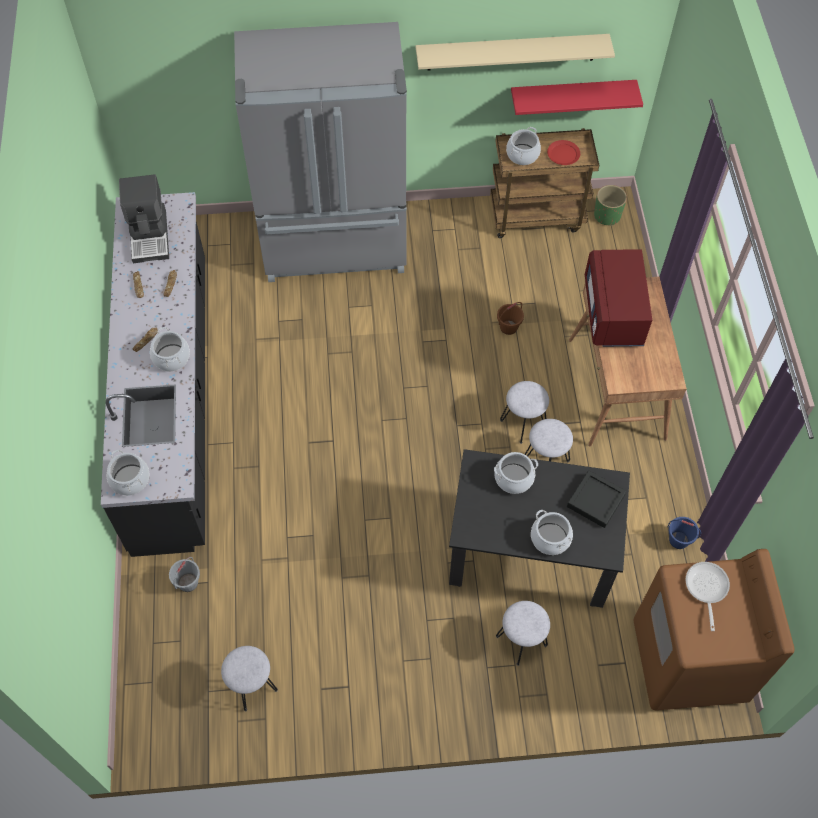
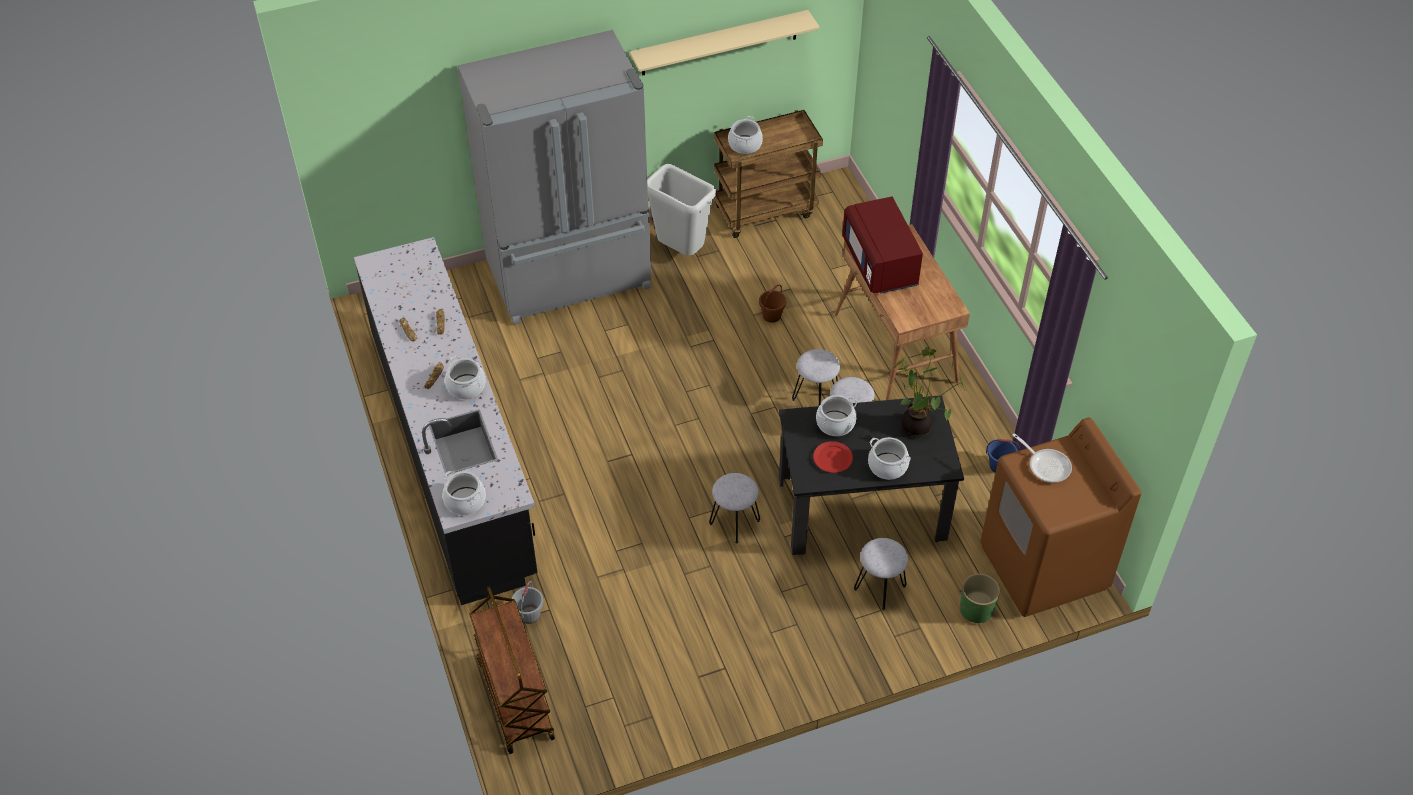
camera: 15 degrees left, 10 degrees down
(148, 665) = (514, 698): none -> brown cart
(150, 236) = (403, 284): coffee machine -> none
(251, 685) = (627, 690): grey stool -> grey stool (734, 522)
(443, 241) = (679, 251): none -> grey trash can
(563, 154) = (784, 137): red plate -> red plate (832, 458)
(572, 95) = (780, 78): red shelf -> none
(595, 501) = (918, 425): black tray -> potted plant
(607, 215) = (834, 197): green planter -> green planter (976, 609)
(706, 588) = (1046, 465): frying pan -> frying pan turned 150 degrees clockwise

